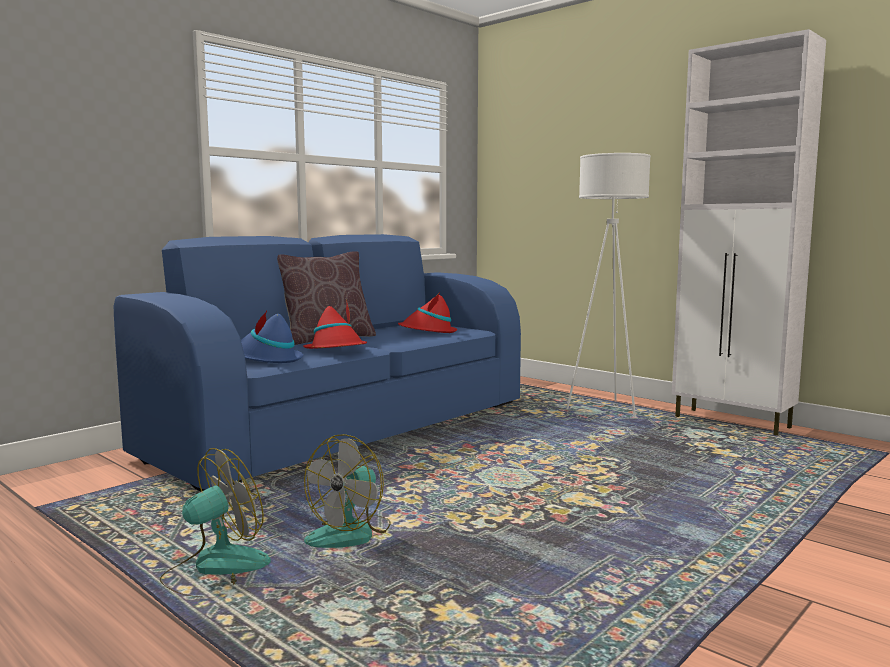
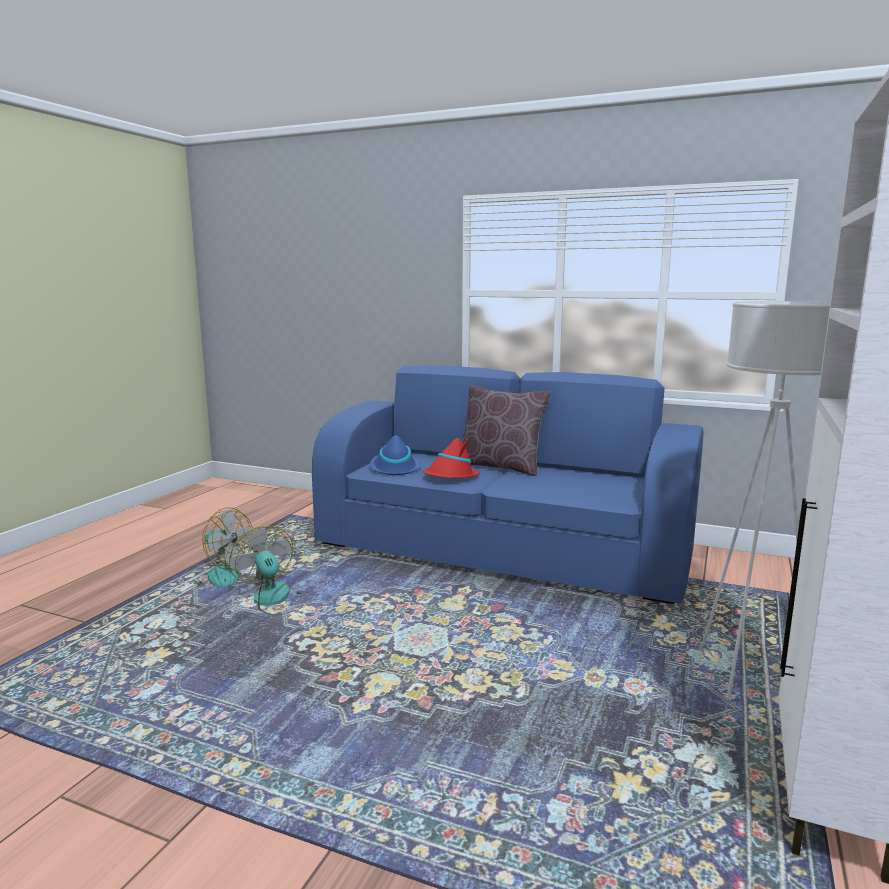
camera: 70 degrees right, 5 degrees up
(350, 533) = (276, 600): fan -> fan turned 45 degrees clockwise
(428, 332) = (583, 488): red hat -> none

